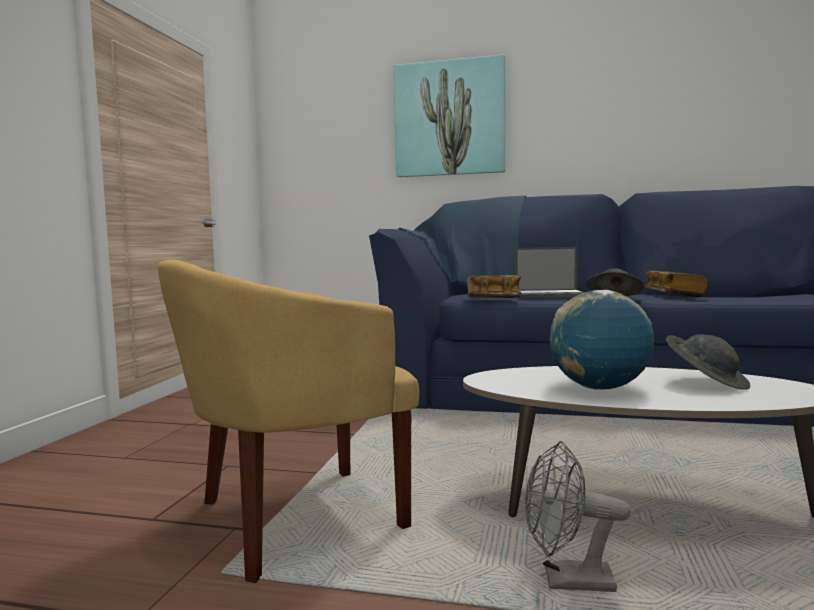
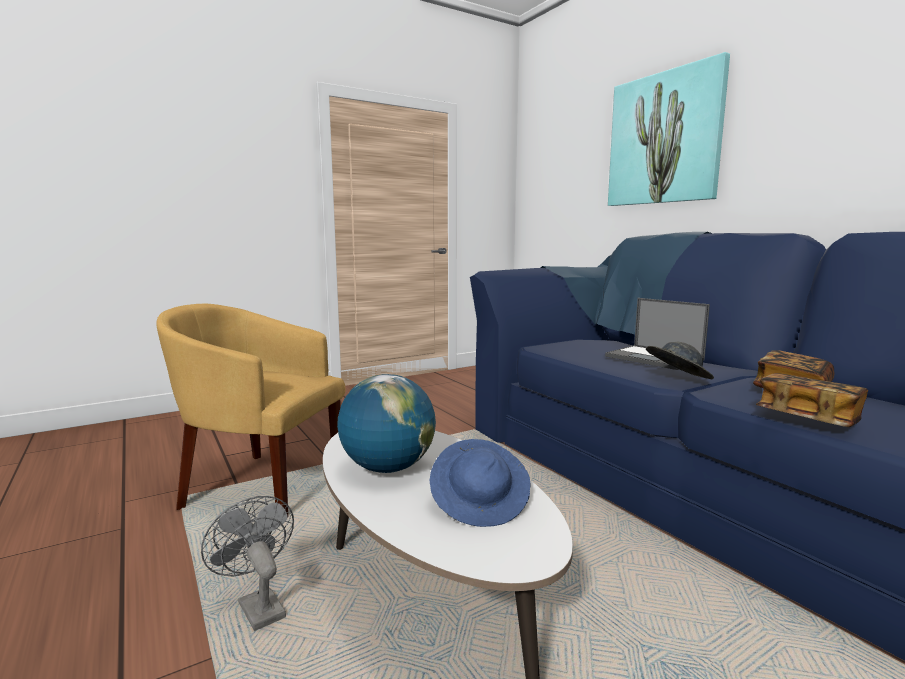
camera: 45 degrees right, 5 degrees up
(493, 299) = (561, 353): book -> book (808, 419)
(706, 382) = (480, 503): grey hat -> blue hat

